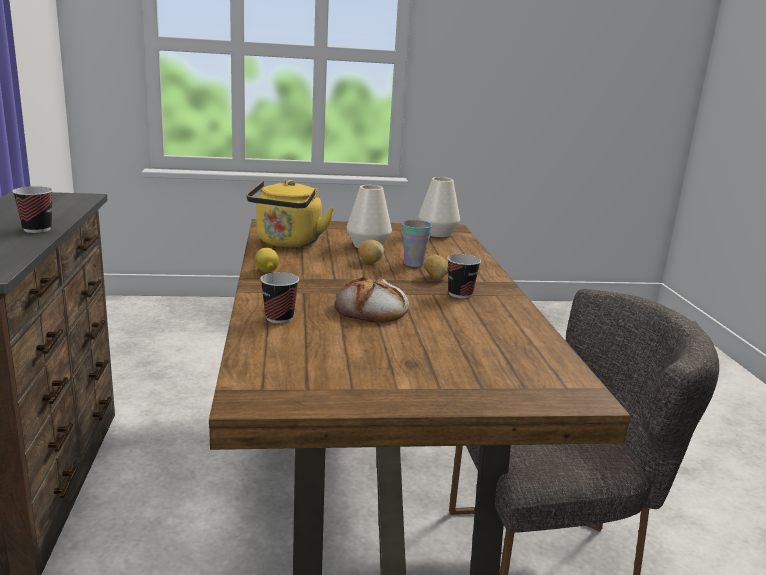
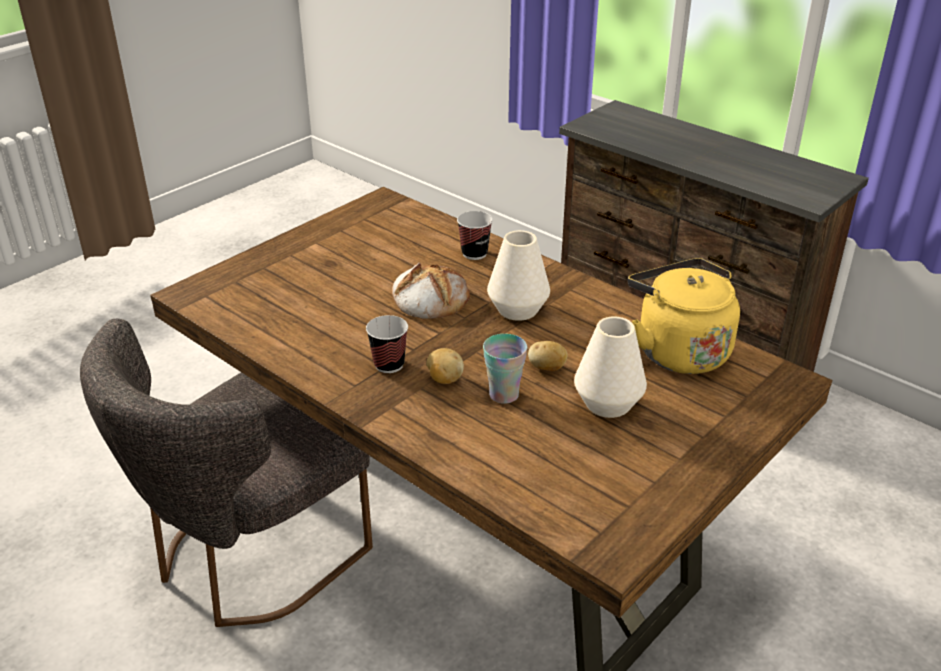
camera: 140 degrees right, 15 degrees up
(37, 229) = (688, 157): cup -> none
(266, 271) = (591, 294): lemon -> none
(438, 233) = (600, 511): white vase -> white vase (517, 310)

